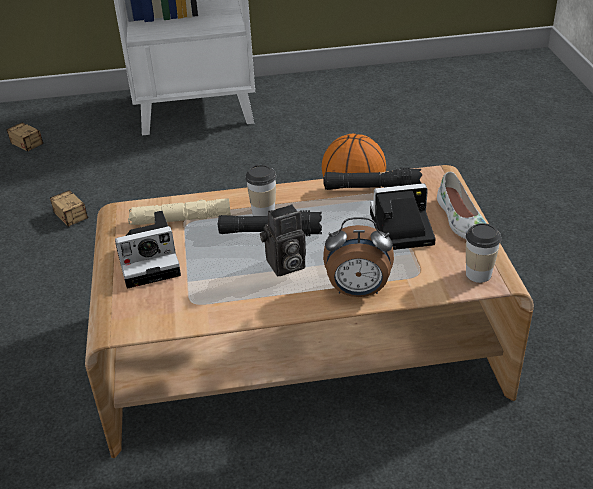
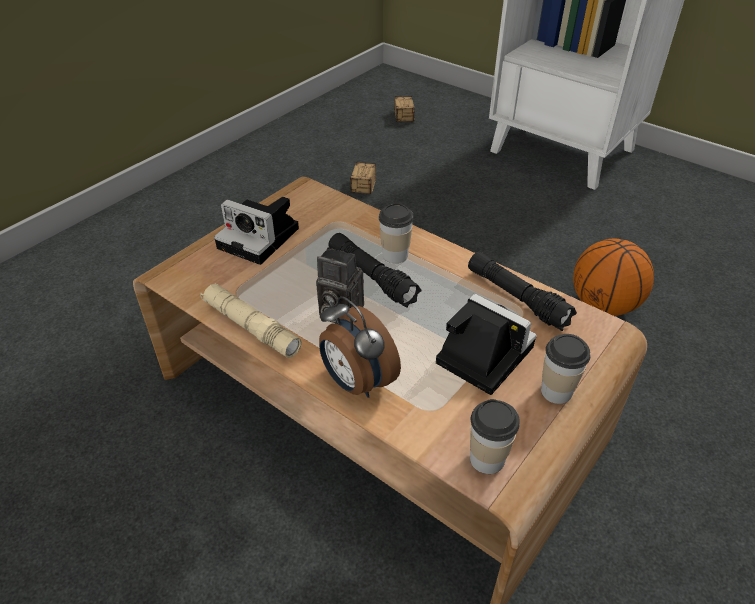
camera: 45 degrees right, 5 degrees up
(180, 219) = (328, 220): beige flashlight -> beige flashlight (250, 326)
(460, 220) = (556, 391): white shoe -> cup

